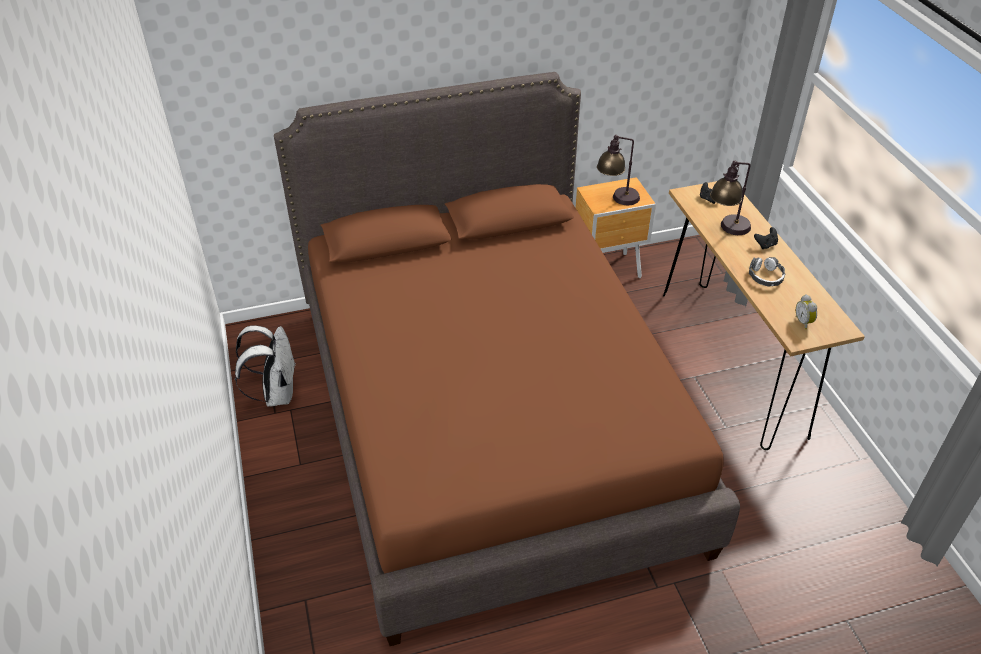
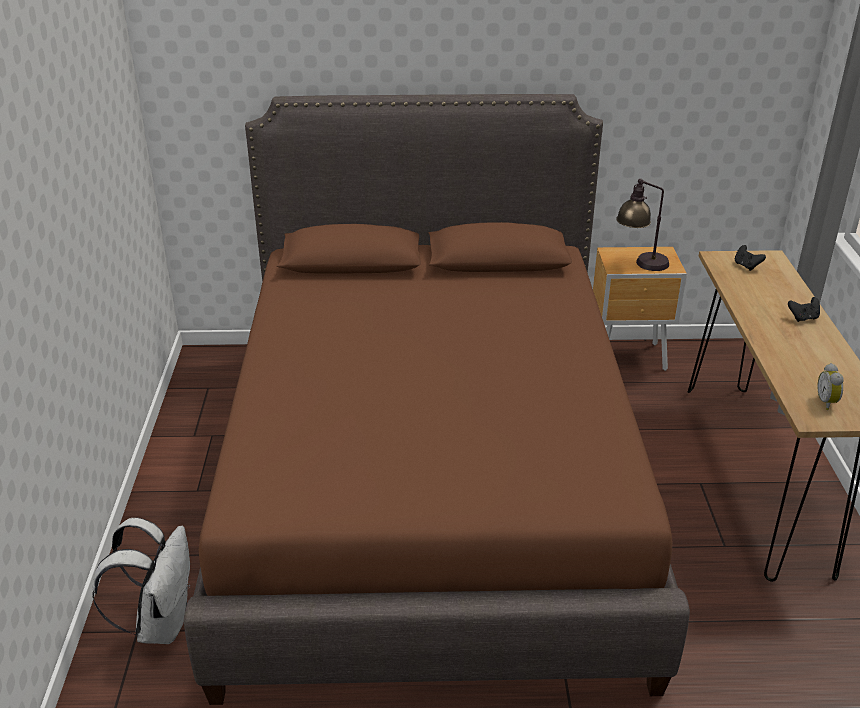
camera: 15 degrees right, 10 degrees down
(276, 393) = (204, 417): white backpack -> white backpack (161, 623)
(727, 230) = (757, 297): table lamp -> none
(765, 276) = (791, 349): headphones -> none

